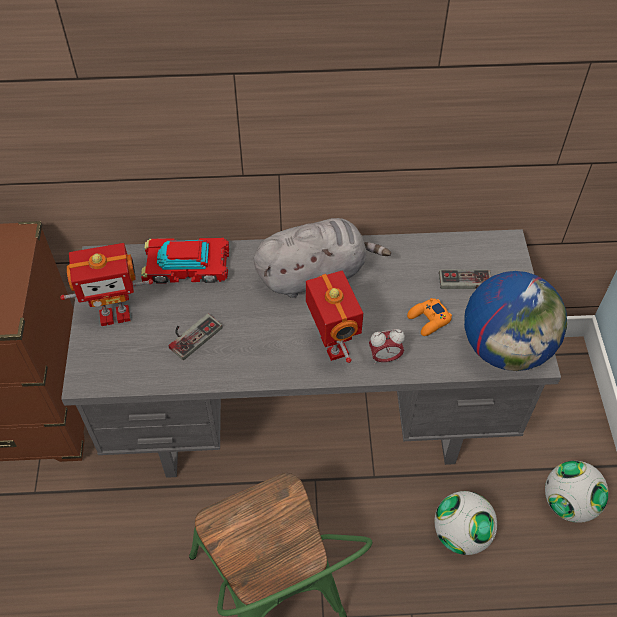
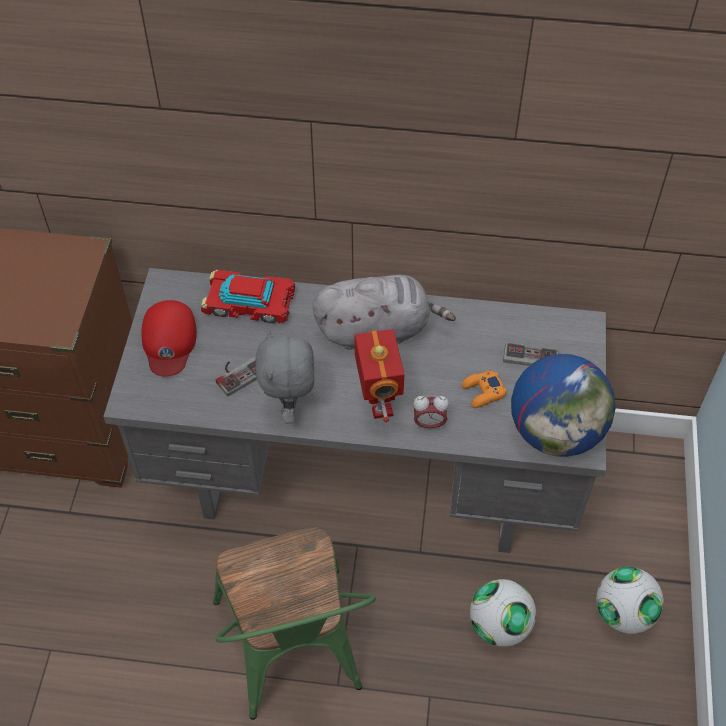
camera: 10 degrees right, 0 degrees up
(114, 314) = (169, 341): toy robot -> red cap
(247, 361) = (290, 407): none -> grey plush toy

